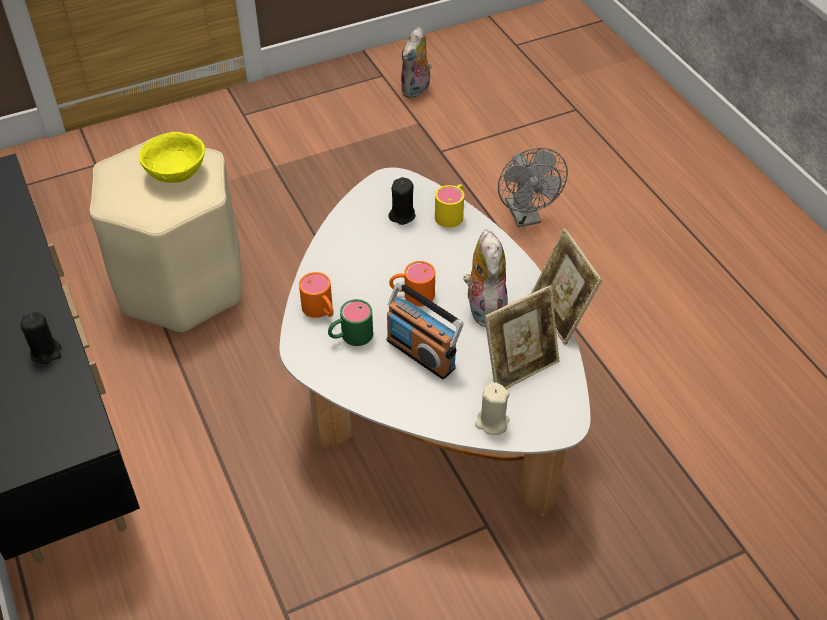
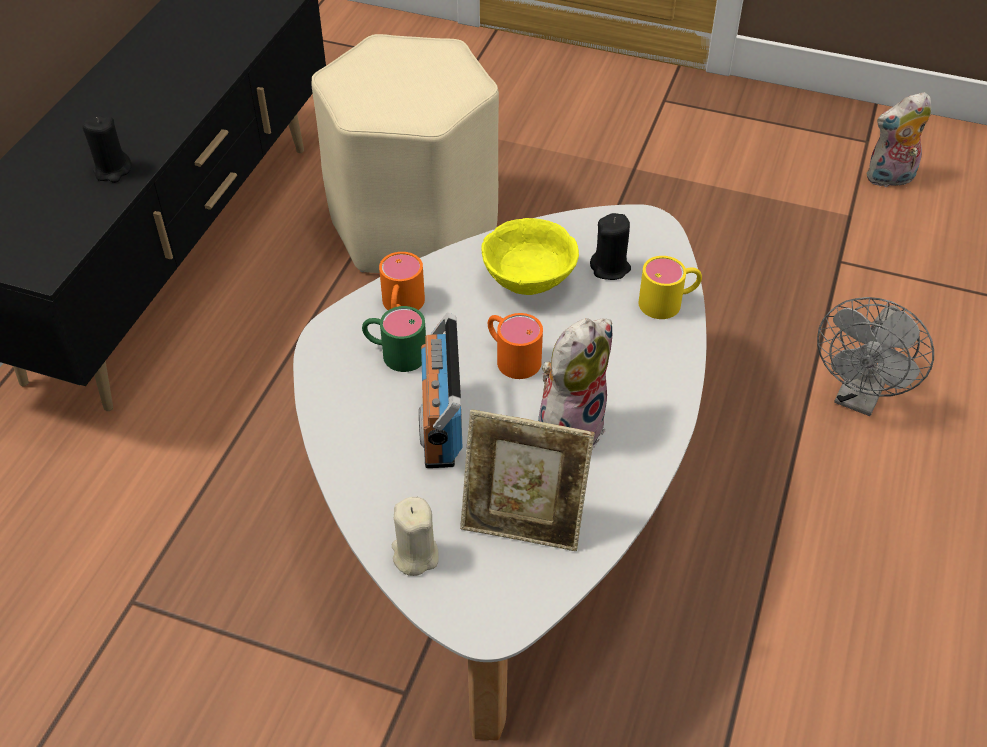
camera: 45 degrees right, 0 degrees up
(176, 175) = (425, 84): yellow bowl -> yellow bowl (527, 281)
(560, 315) = (648, 501): picture frame -> none

